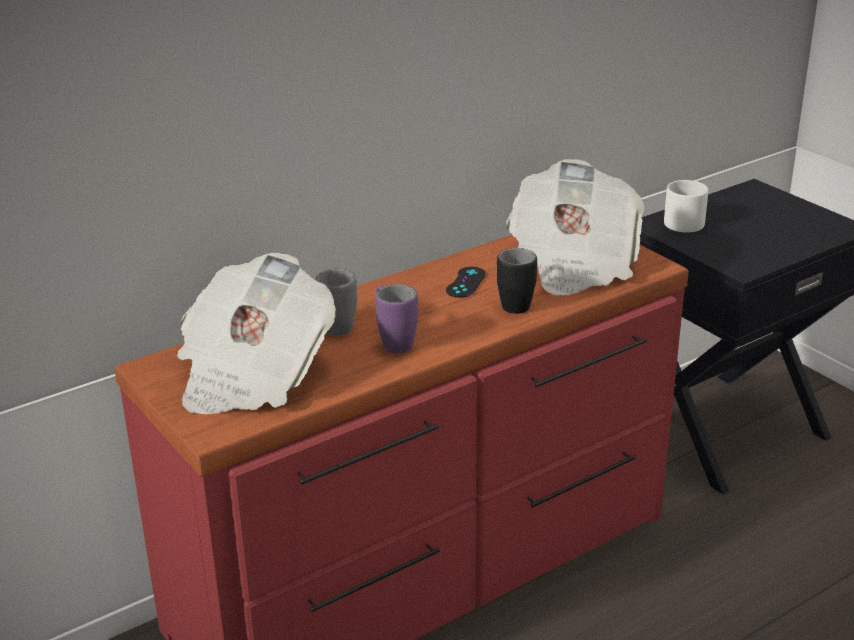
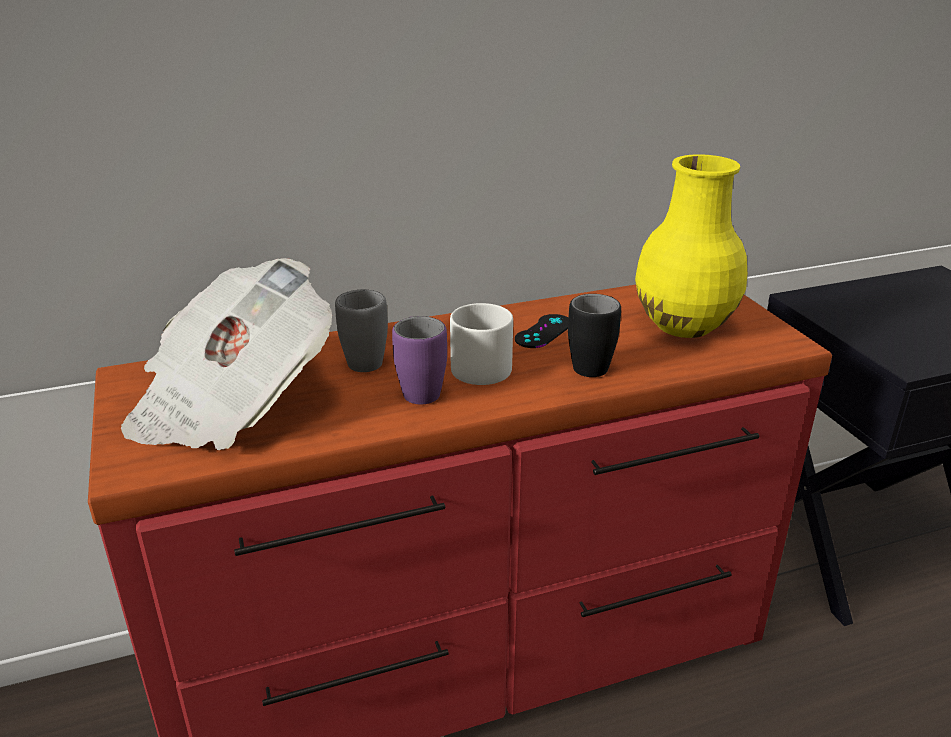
camera: 15 degrees right, 0 degrees up
(573, 262) = (684, 326): newspaper -> yellow vase
(680, 221) = (839, 299): white mug -> white mug (481, 364)

